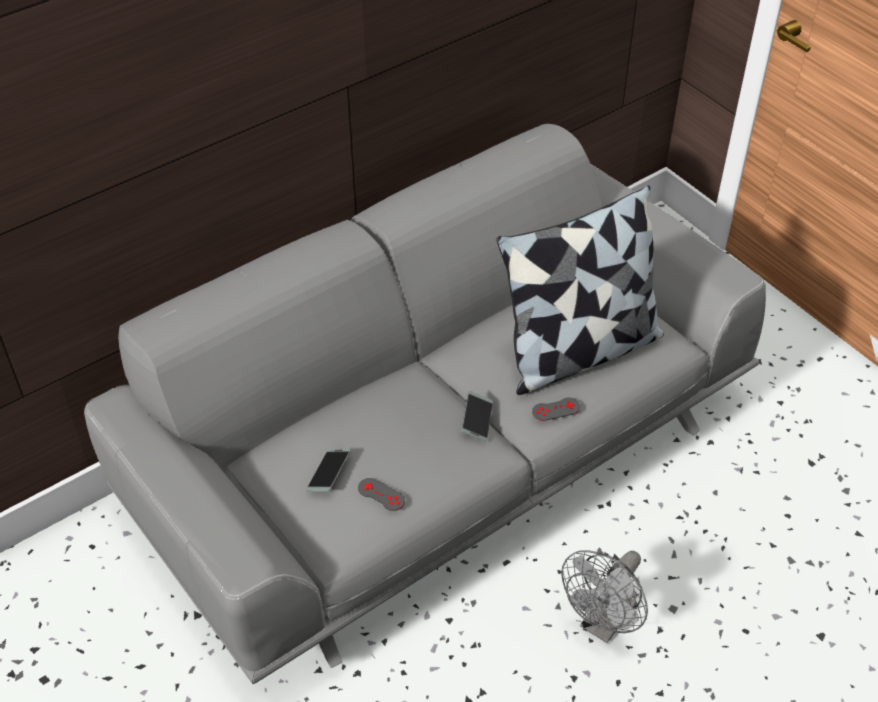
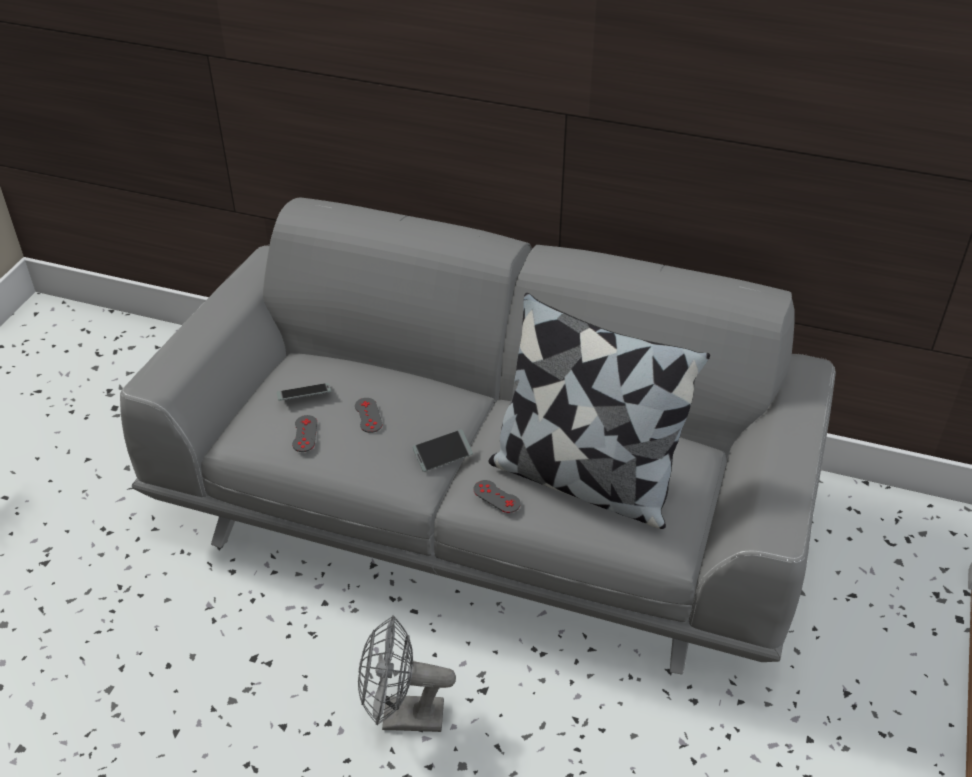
camera: 55 degrees right, 5 degrees down
(397, 441) = (368, 415): none -> grey game controller

